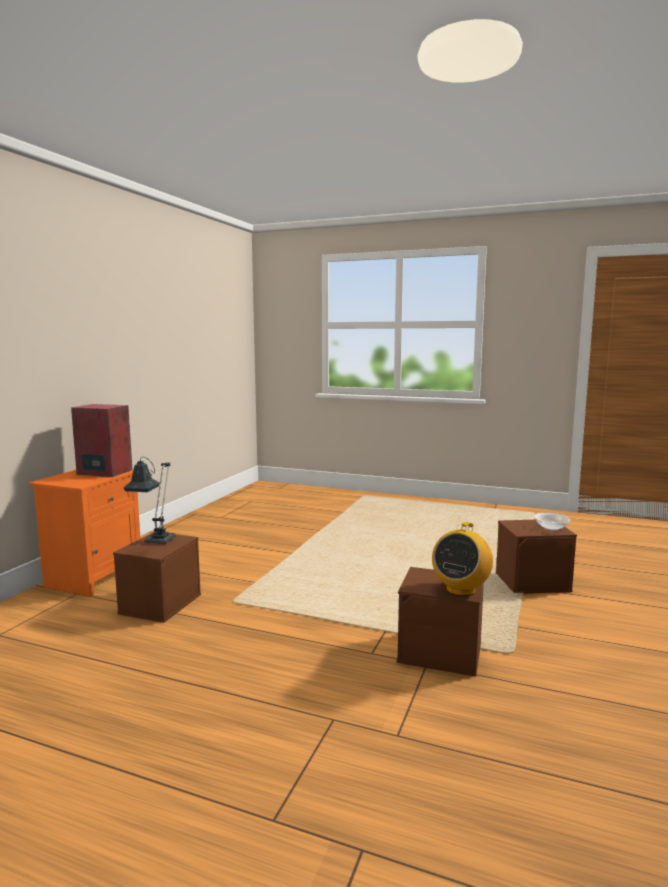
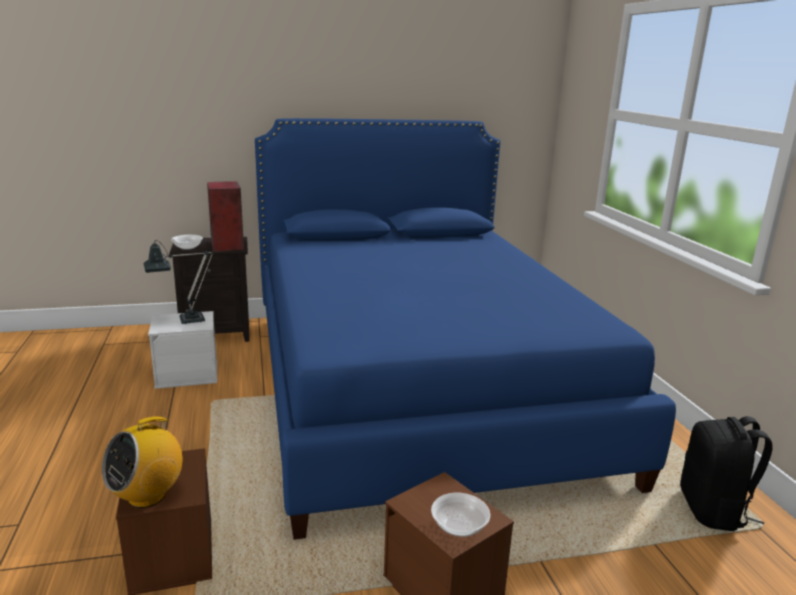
camera: 55 degrees right, 10 degrees up
(76, 481) = (188, 247): none -> bowl
(94, 576) = (217, 332): orange nightstand -> black nightstand
(160, 603) = (188, 374): brown storage box -> white storage box
(318, 536) = (416, 387): none -> blue bed
(460, 589) = (147, 496): radio -> radio turned 45 degrees counterclockwise
(516, 516) = (713, 511): none -> black backpack

